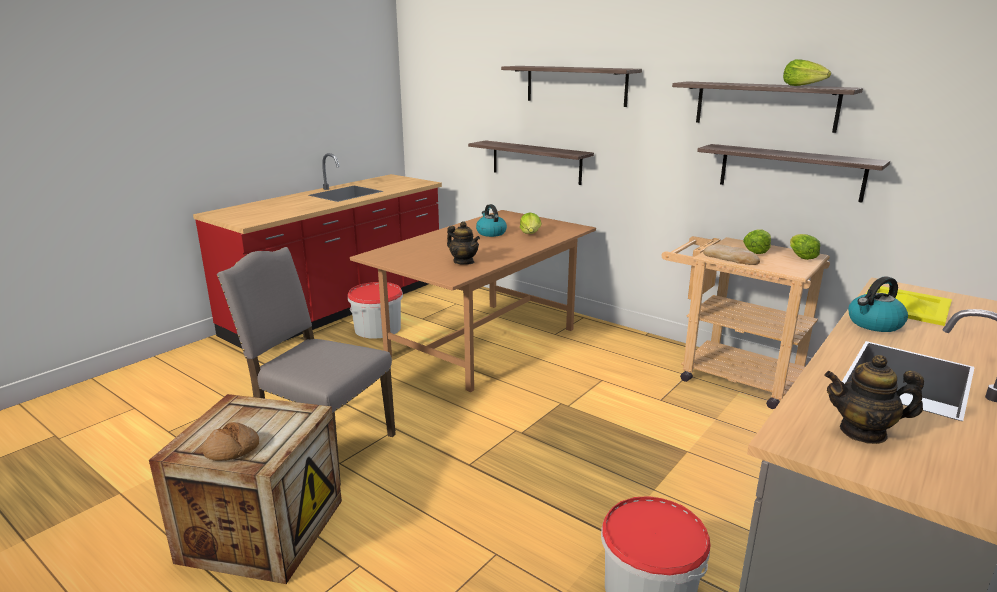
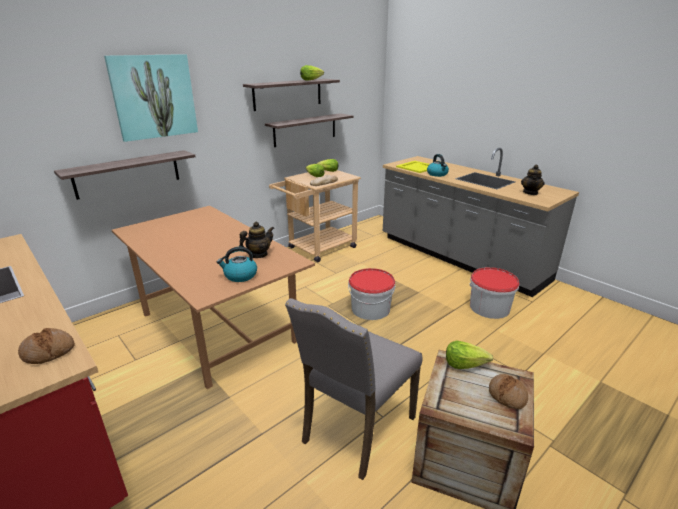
camera: 80 degrees left, 5 degrees up
(263, 218) = (48, 351): none -> bread
(378, 328) = (133, 393): bucket -> bucket (370, 308)
(490, 233) = (185, 239): kettle -> kettle (240, 276)
(530, 234) = (205, 226): lettuce -> lettuce (464, 364)
(575, 85) = (154, 97): shelf -> picture

